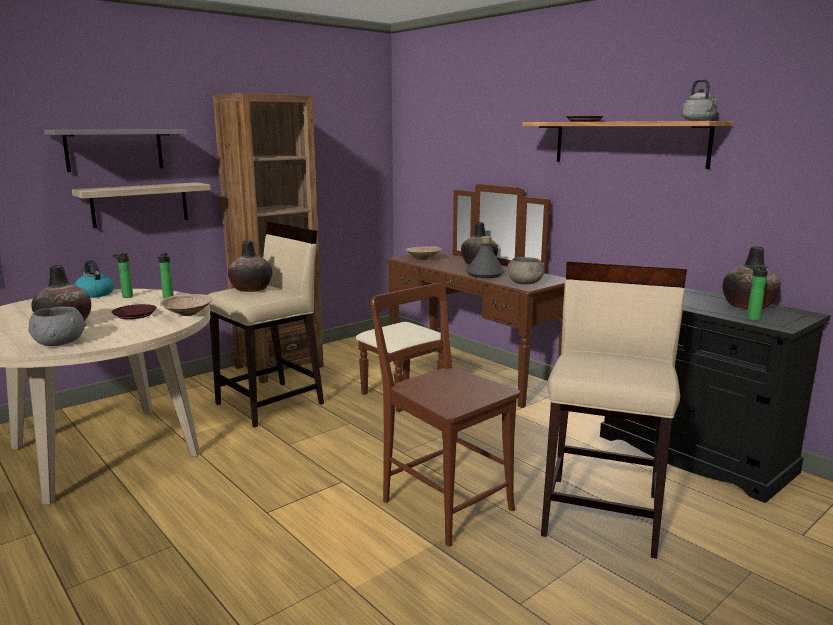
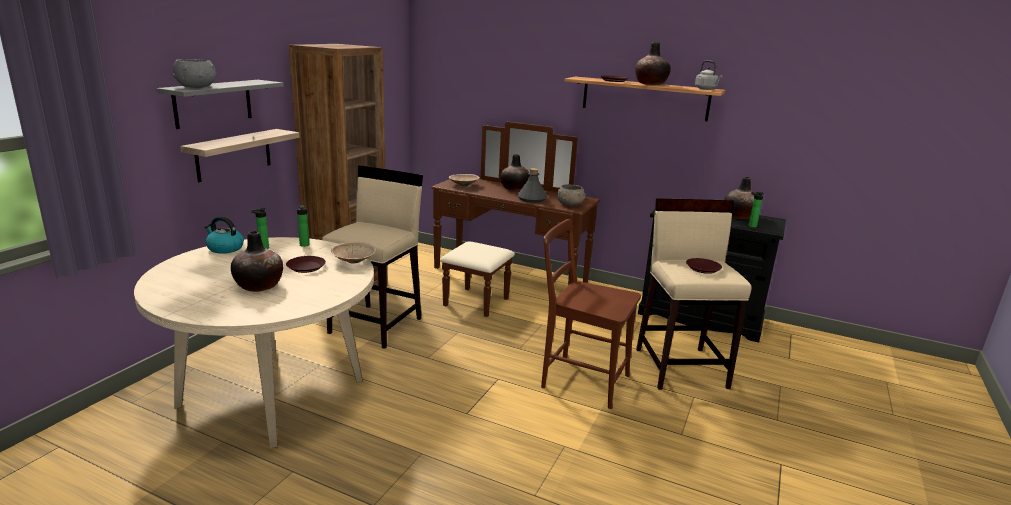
camera: 25 degrees left, 5 degrees up
(60, 343) = (287, 304): grey bowl -> grey bowl (197, 87)
(251, 289) = (363, 229): vase -> vase (650, 84)
(615, 364) = (703, 269): none -> brown plate

